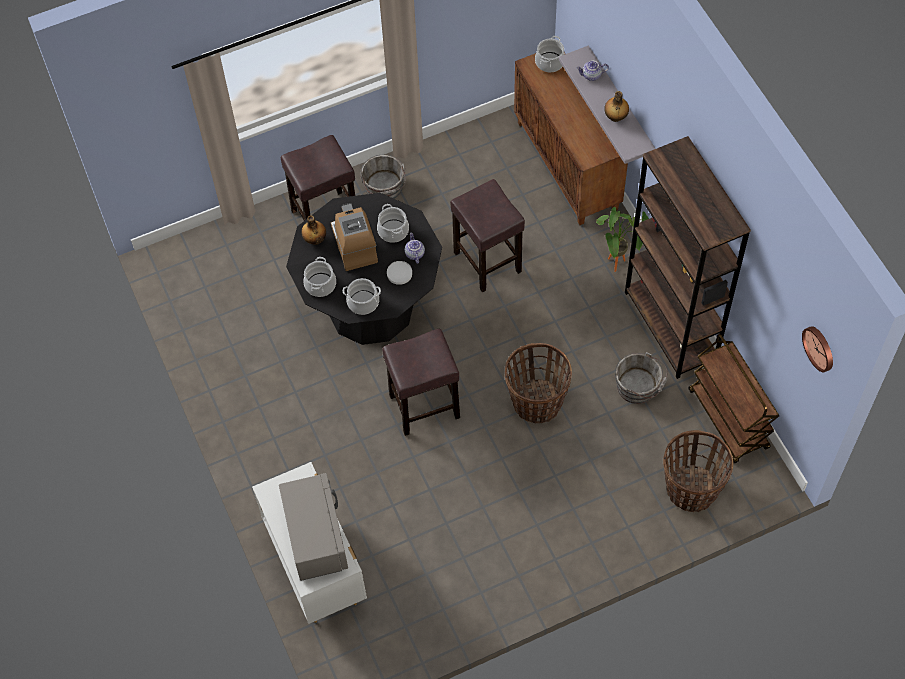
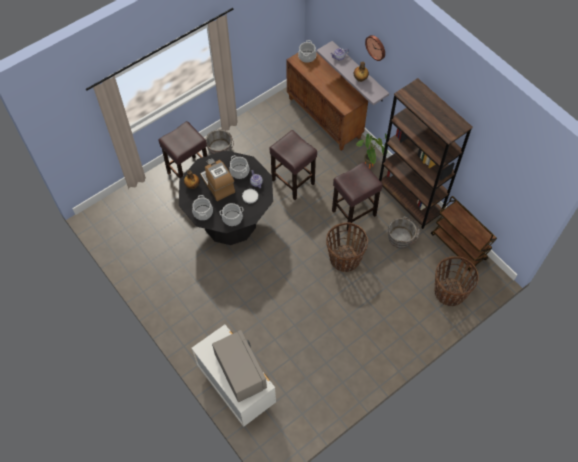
camera: 15 degrees left, 0 degrees up
(423, 407) = (277, 275): brown stool -> brown stool (353, 213)
(819, 348) = (532, 190): wall clock -> wall clock (376, 47)

